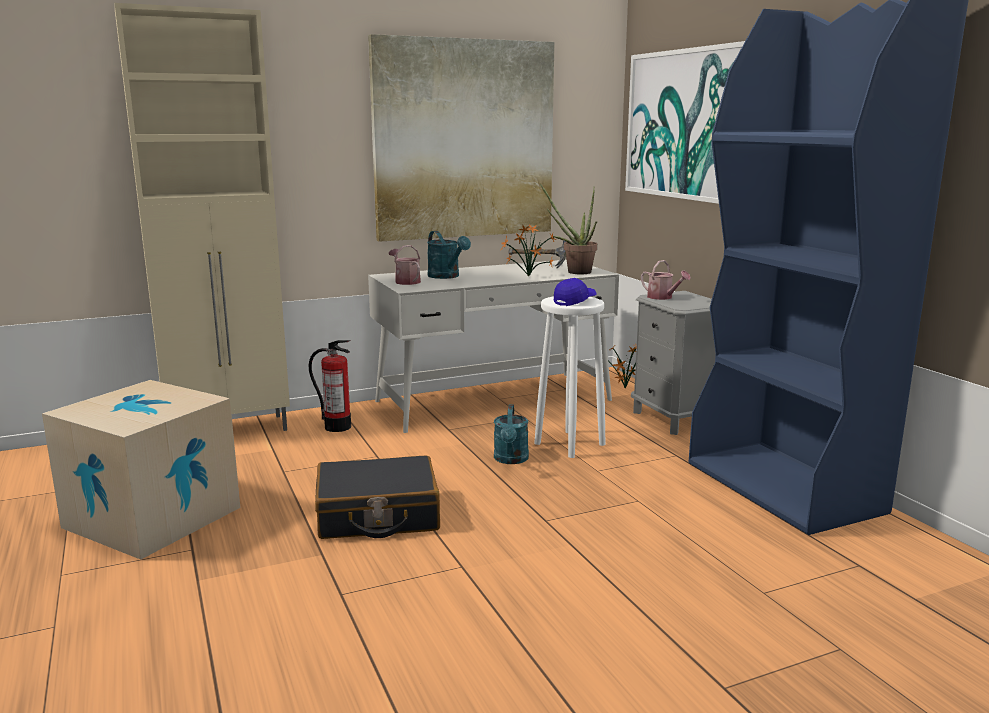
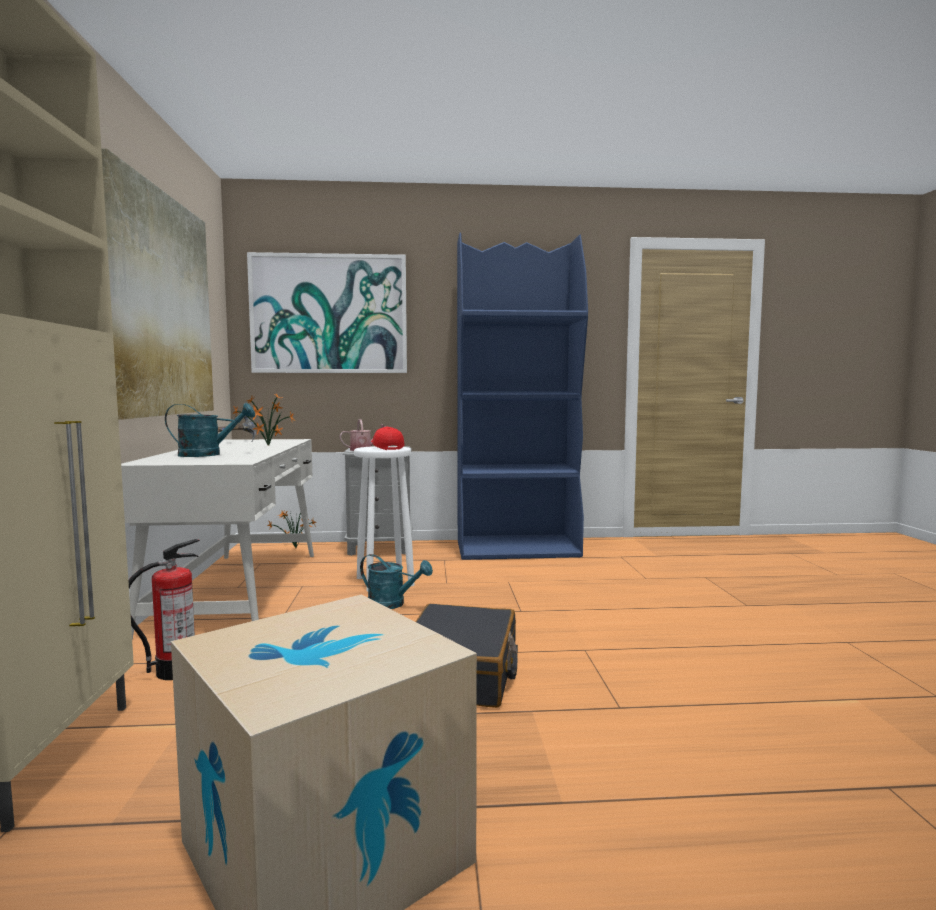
camera: 70 degrees left, 10 degrees down
(406, 281) = (197, 461): watering can -> none
(574, 272) = (278, 441): potted plant -> none
(574, 301) = (386, 448): blue cap -> red cap

